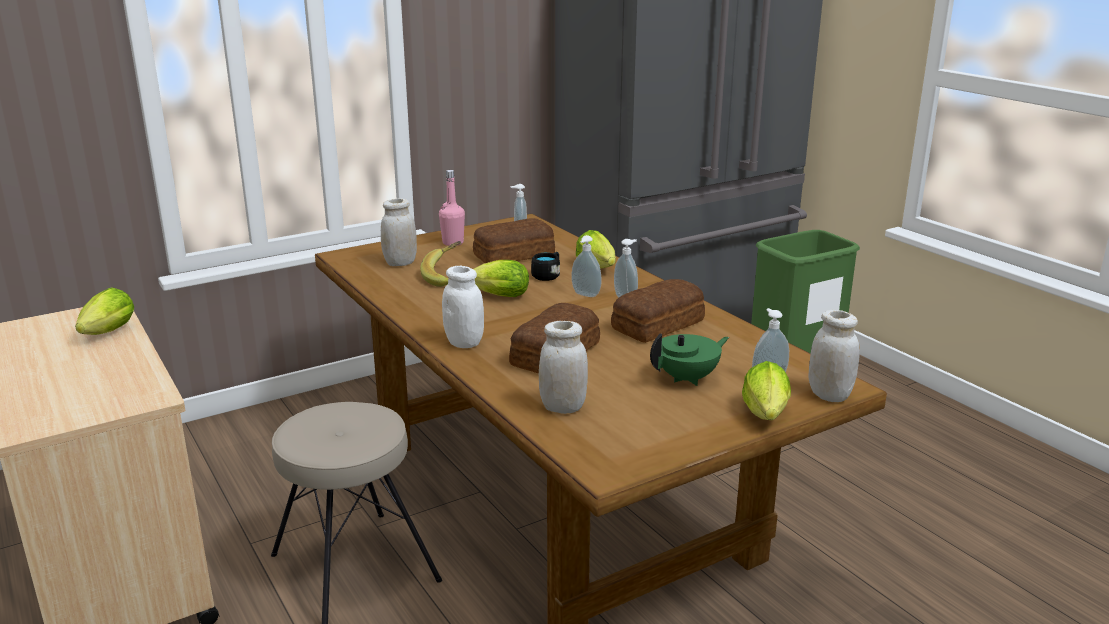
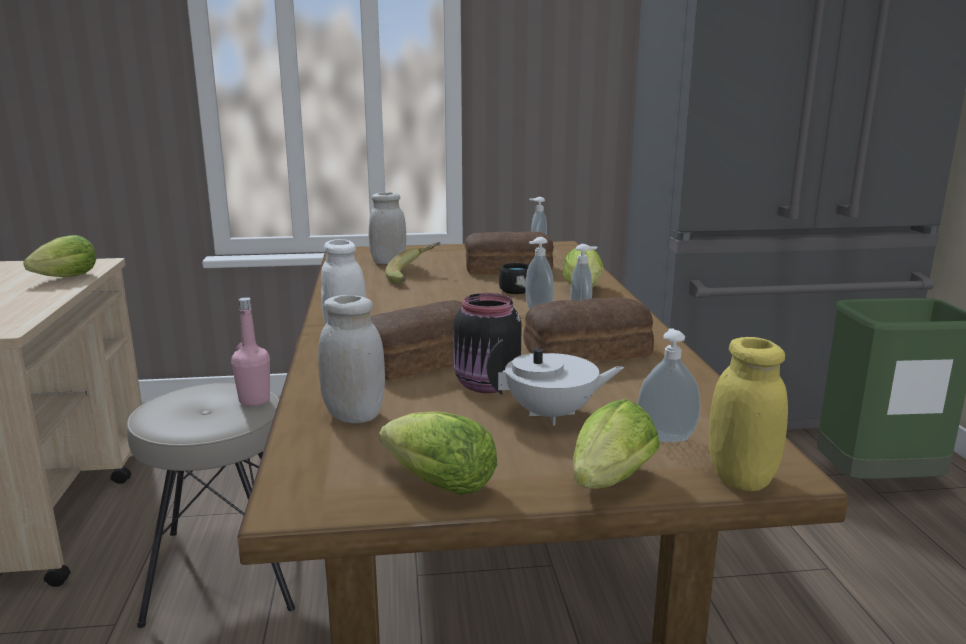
camera: 25 degrees right, 5 degrees down
(453, 243) = (462, 253): pink bottle -> pink bottle (254, 400)
(497, 296) = (441, 299): lettuce -> lettuce (434, 483)
(623, 366) = (487, 386): none -> black jar
(688, 378) = (552, 415): green teapot -> white teapot
(829, 395) = (740, 478): white jar -> yellow jar

